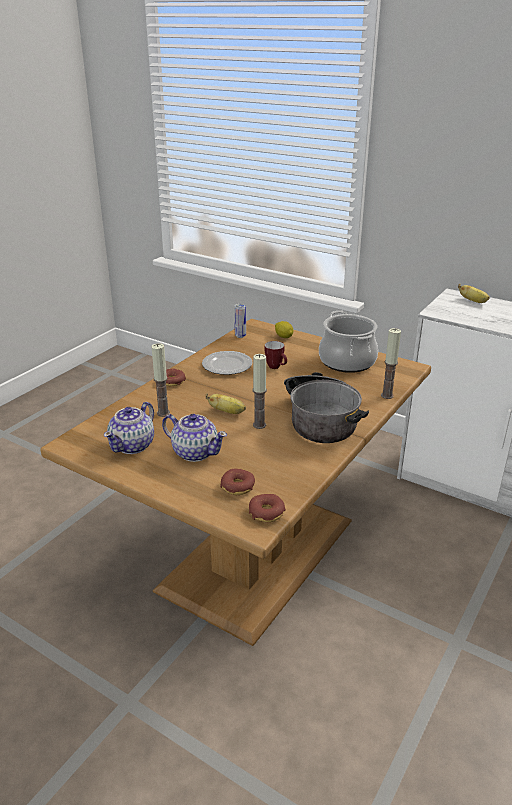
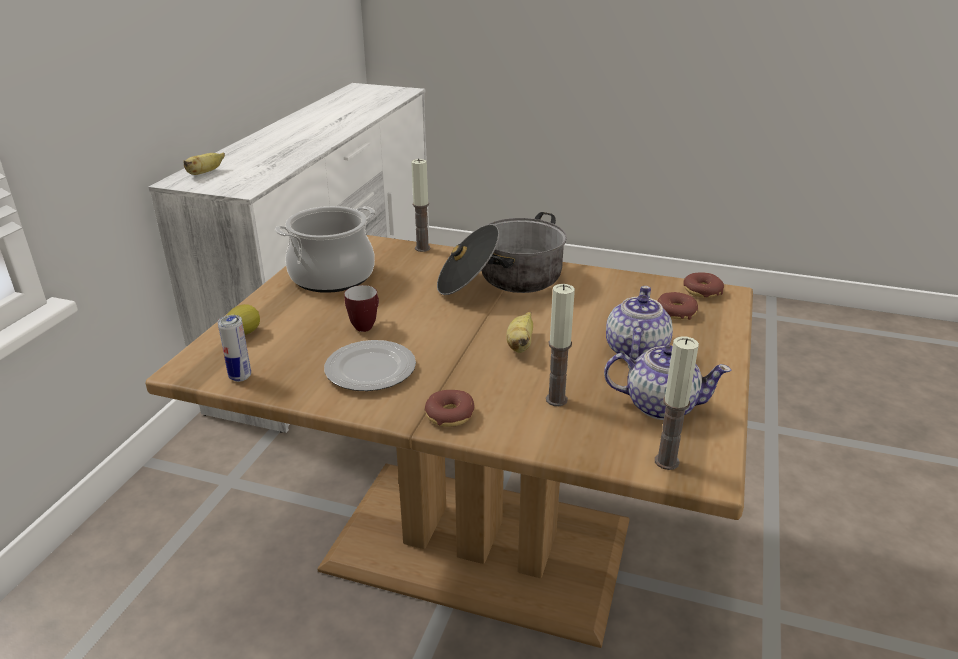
camera: 105 degrees left, 0 degrees up
(259, 425) = (539, 317): candle -> candle (666, 461)

